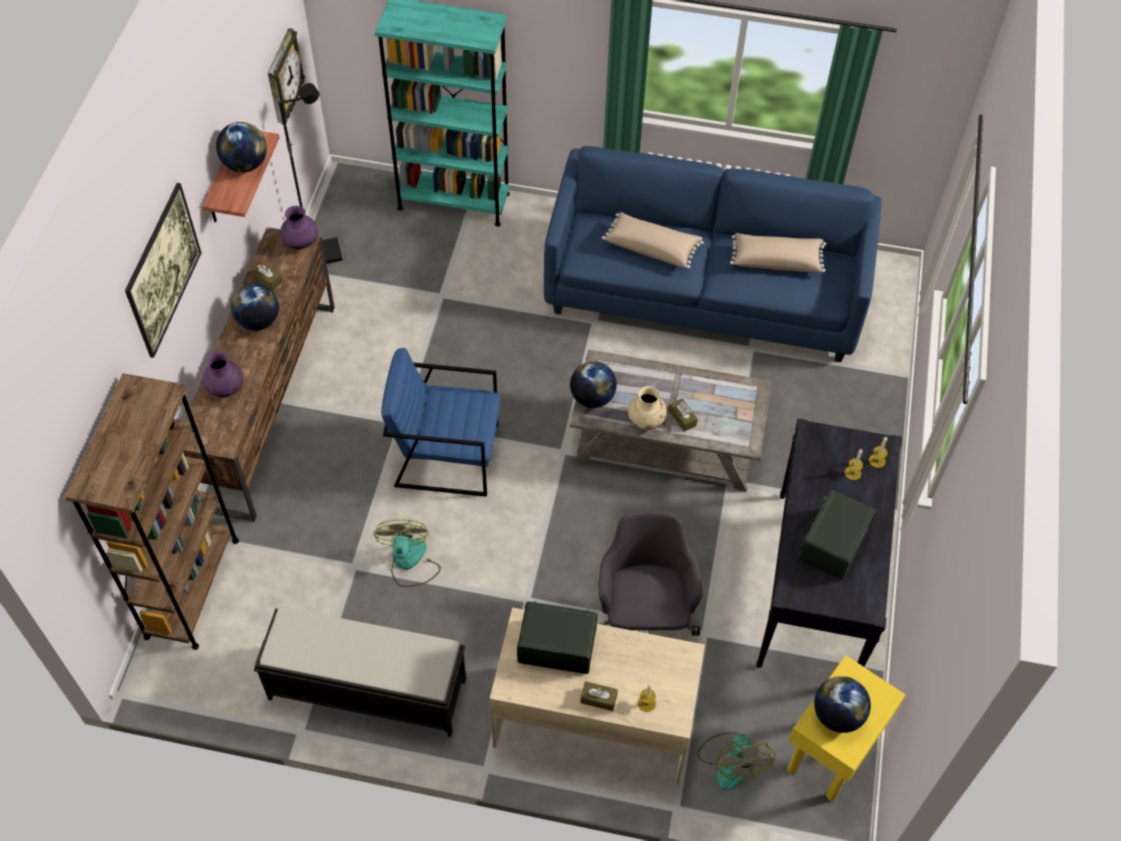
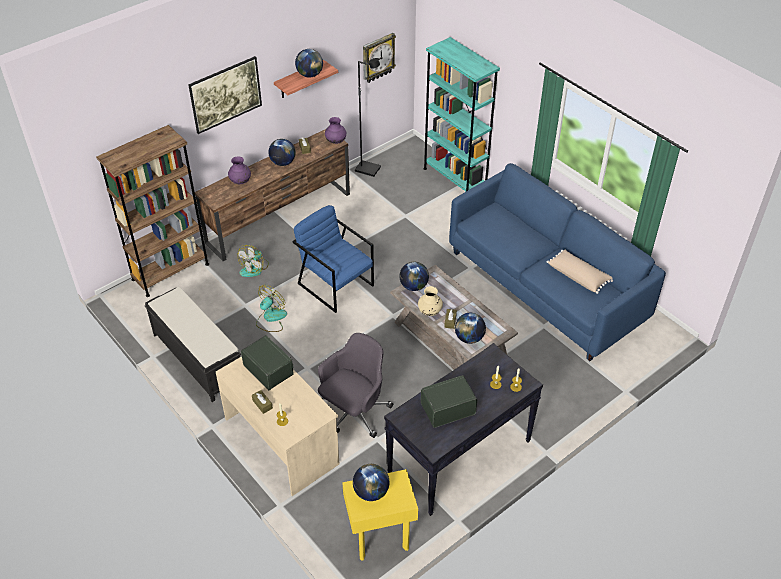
camera: 40 degrees right, 10 degrees down
(652, 247) = (514, 235): beige pillow -> none
(725, 426) = (469, 338): none -> globe
(731, 761) = (329, 505): fan -> fan (254, 268)

